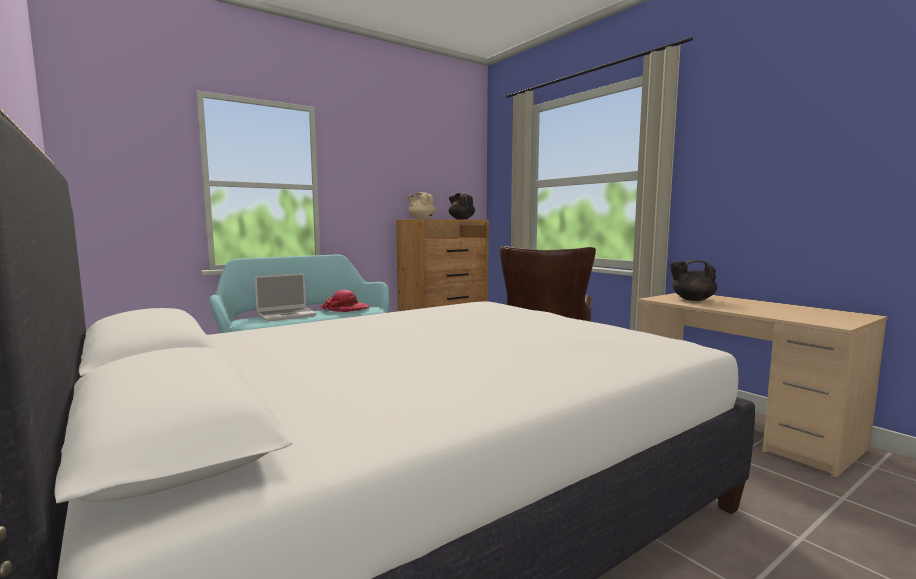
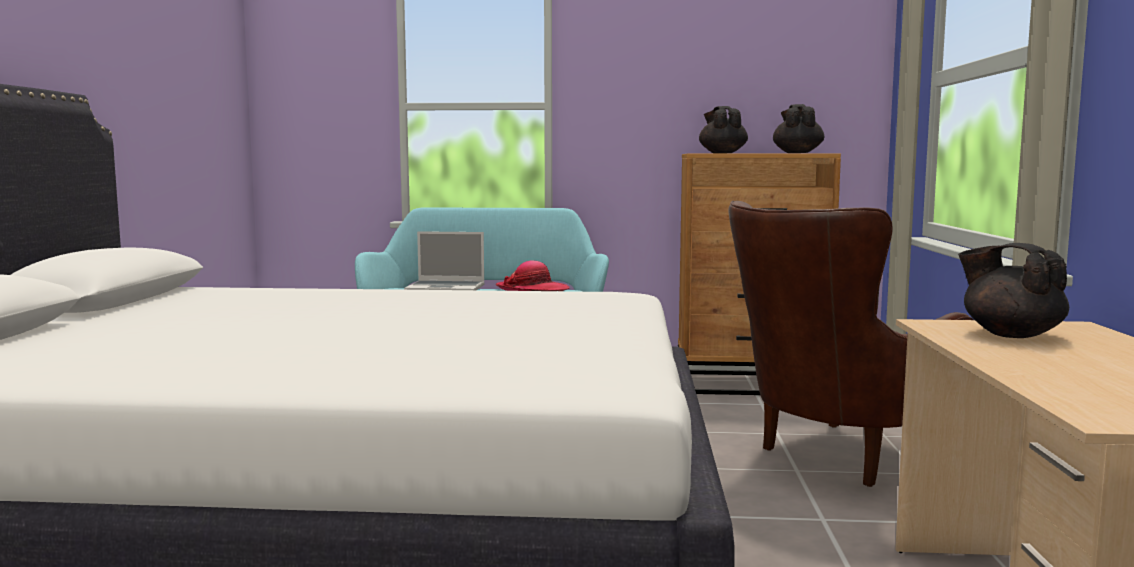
camera: 40 degrees right, 0 degrees up
(421, 219) = (722, 153): beige teapot -> black teapot

